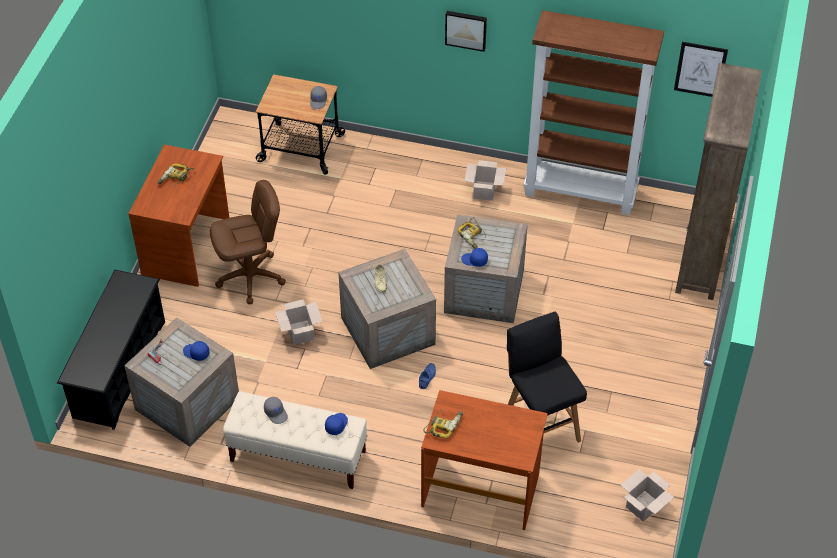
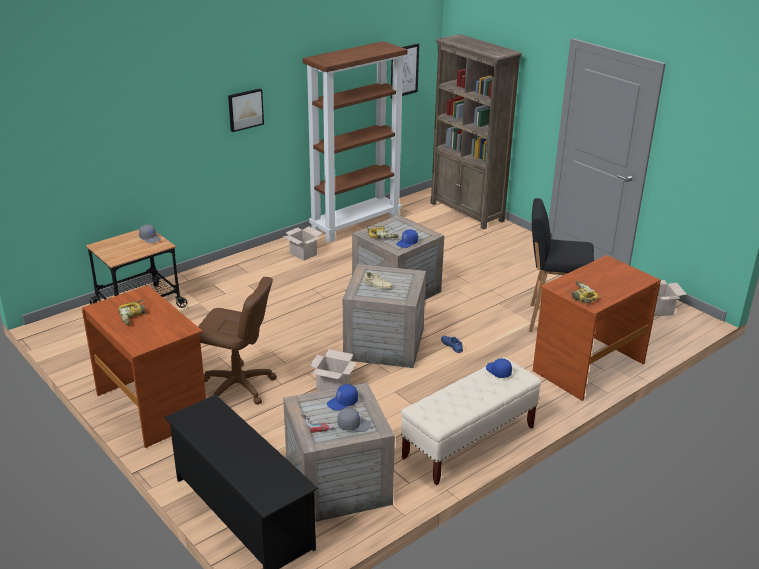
camera: 55 degrees left, 20 degrees down
(251, 277) = (238, 386): brown office chair -> brown office chair turned 90 degrees clockwise
(276, 413) = (452, 397): grey cap -> grey cap (353, 425)

